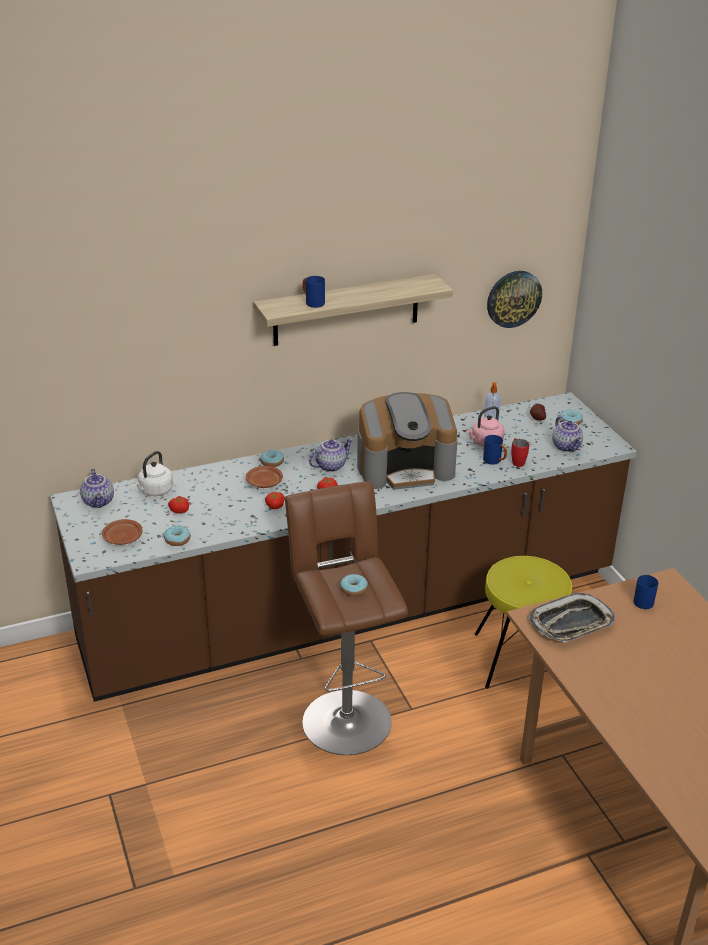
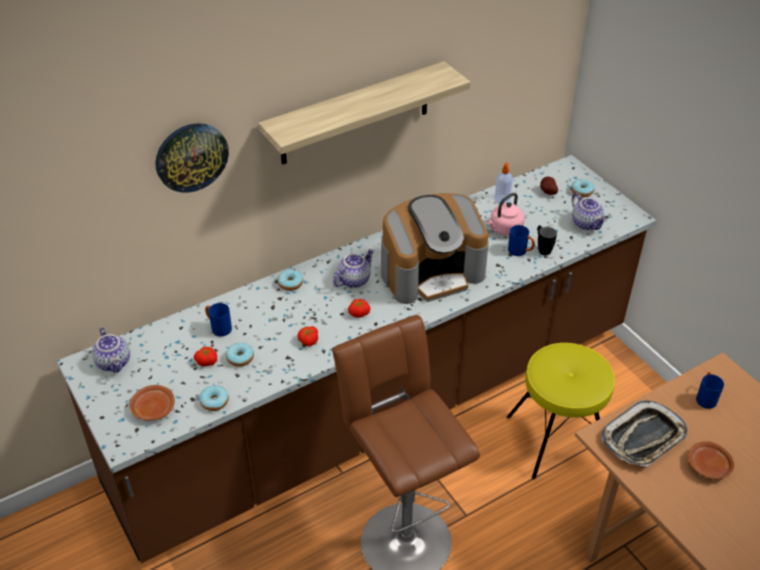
camera: 10 degrees left, 10 degrees up
(155, 491) = (173, 339): white kettle -> none
(264, 483) = (289, 312): brown plate -> brown plate (708, 466)
(312, 302) = (324, 117): blue mug -> blue mug (218, 328)
(353, 589) = (418, 436): donut -> donut (240, 358)
(513, 298) = (520, 73): wall clock -> wall clock (191, 157)
(517, 461) = (542, 248): red mug -> black mug

